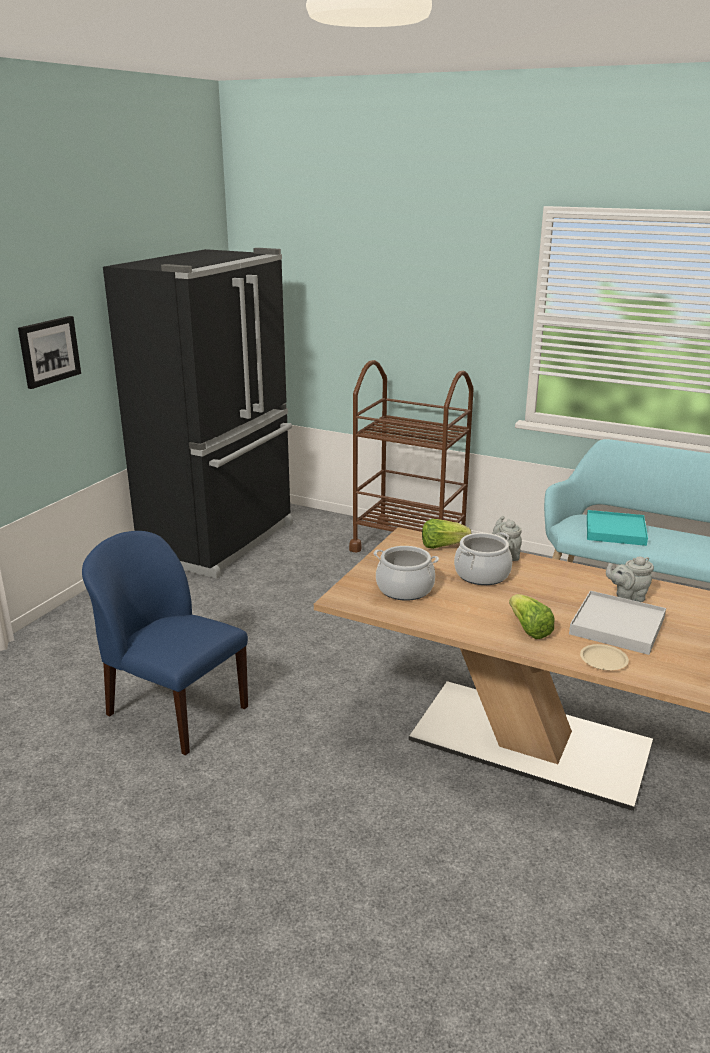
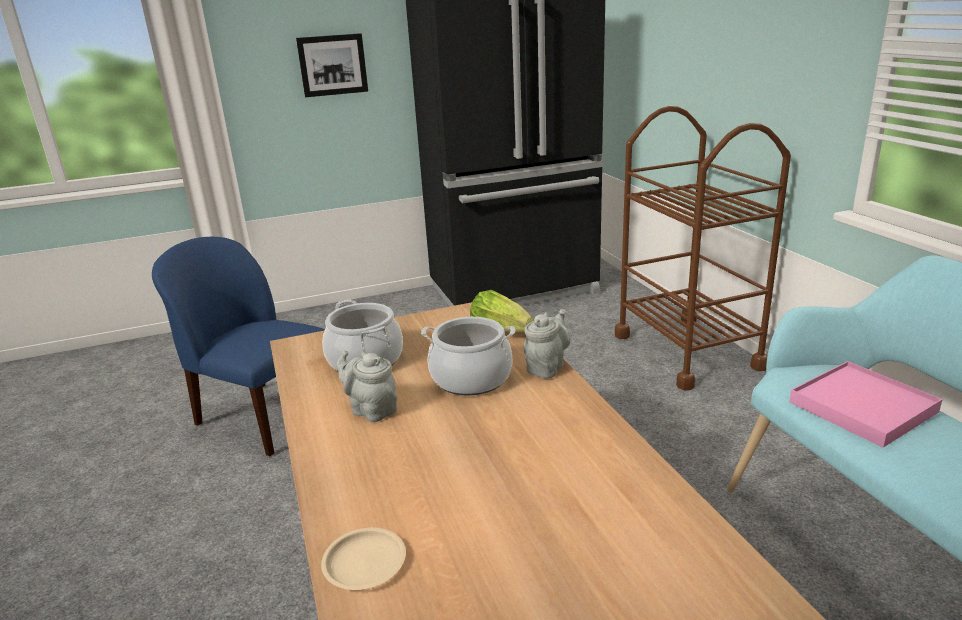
camera: 45 degrees right, 0 degrees up
(175, 710) = (264, 417): blue chair -> blue chair turned 45 degrees counterclockwise
(528, 629) = (377, 467): lettuce -> none
(615, 531) = (862, 407): turquoise tray -> pink tray
(617, 626) = (488, 526): white tray -> none
(627, 597) = (592, 494): grey teapot -> grey teapot (371, 410)

